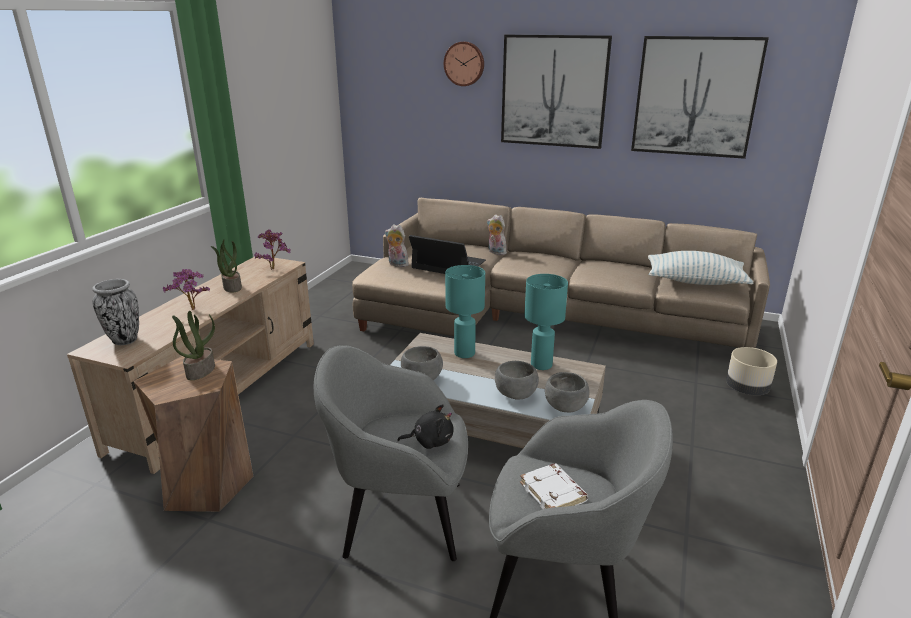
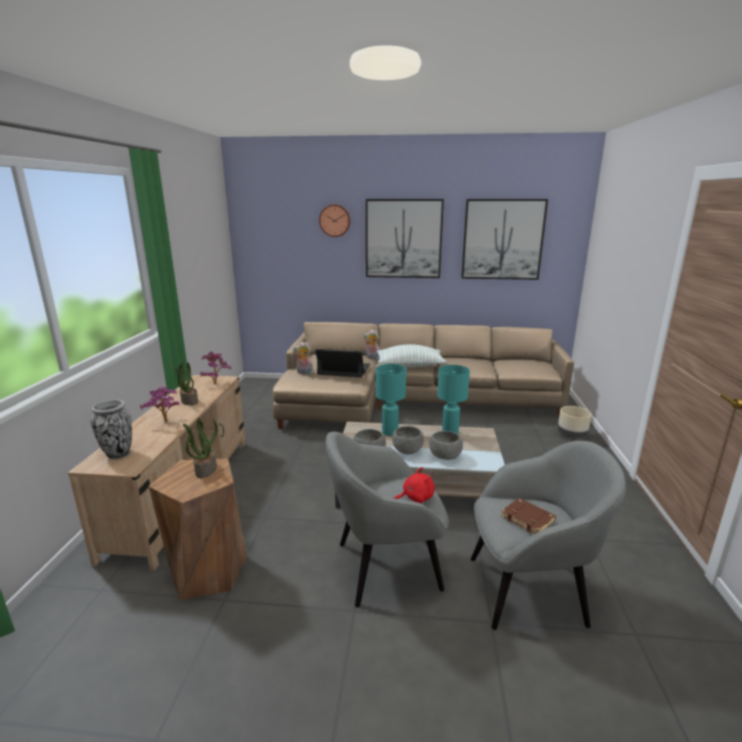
camera: 15 degrees left, 5 degrees down
(430, 441) = (415, 497): black plush toy -> red plush toy
(554, 493) = (528, 519): white book -> brown book
(565, 407) = (484, 460): grey bowl -> grey bowl (407, 451)
(695, 282) = (520, 365): pillow -> pillow (410, 366)

